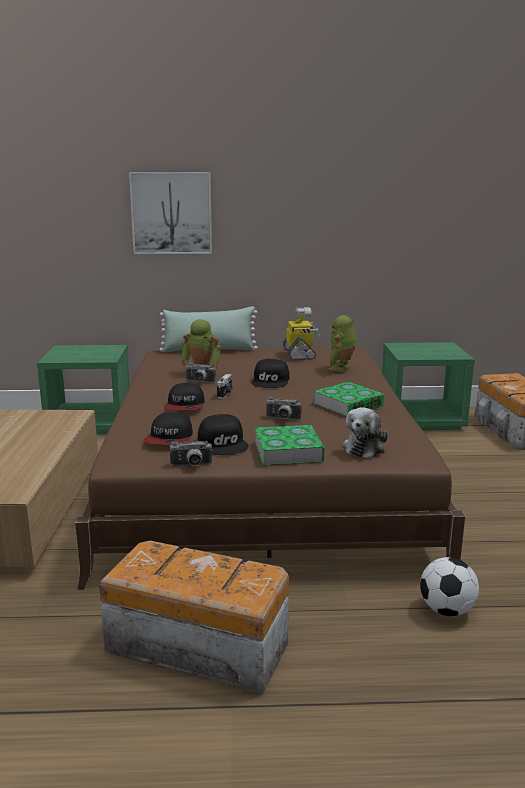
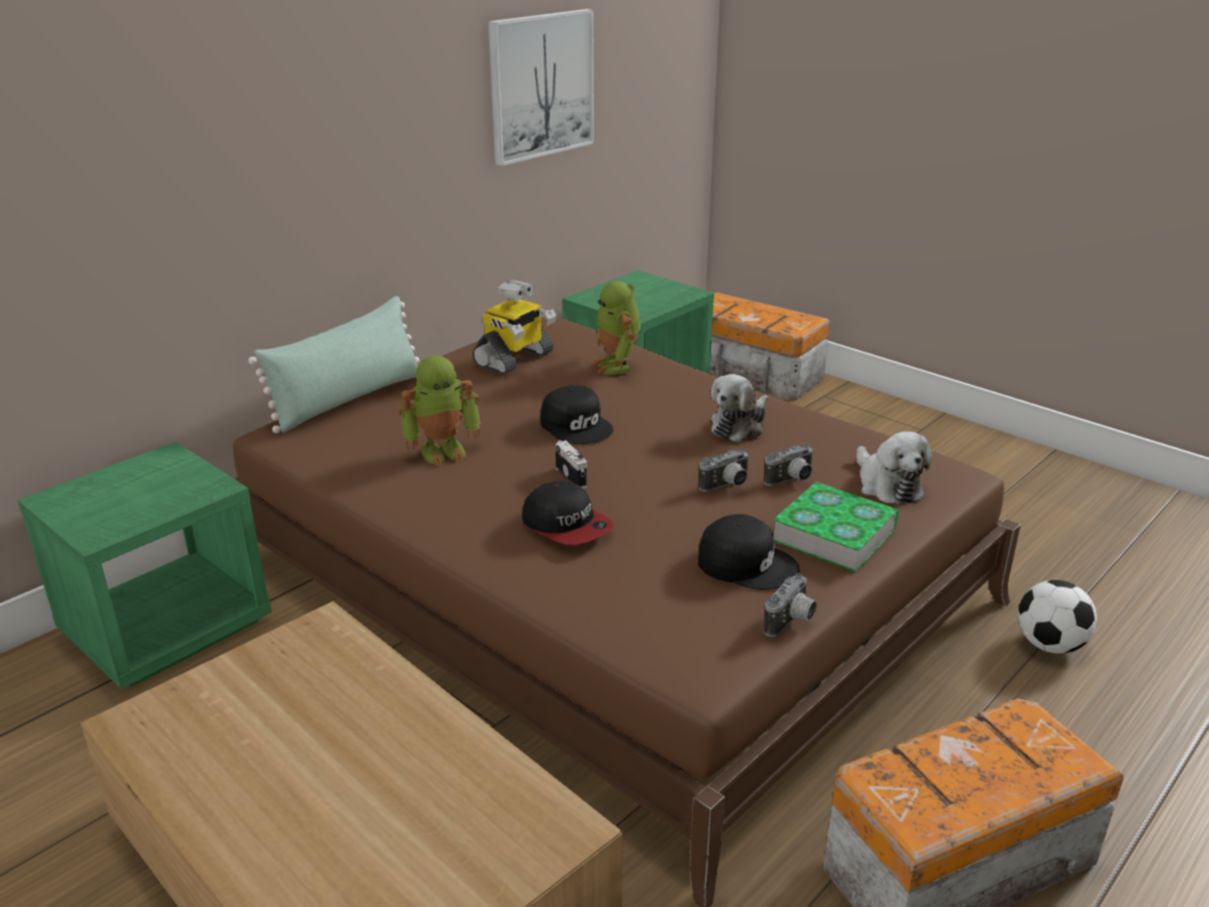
camera: 45 degrees left, 10 degrees up
(169, 438) = (669, 594): cap -> none
(171, 213) = (218, 148): picture -> picture (541, 86)
(199, 382) = (483, 470): camera -> camera (791, 481)
(300, 354) = (515, 359): toy robot -> toy robot turned 90 degrees clockwise
(348, 405) = (739, 426): book -> plush toy

